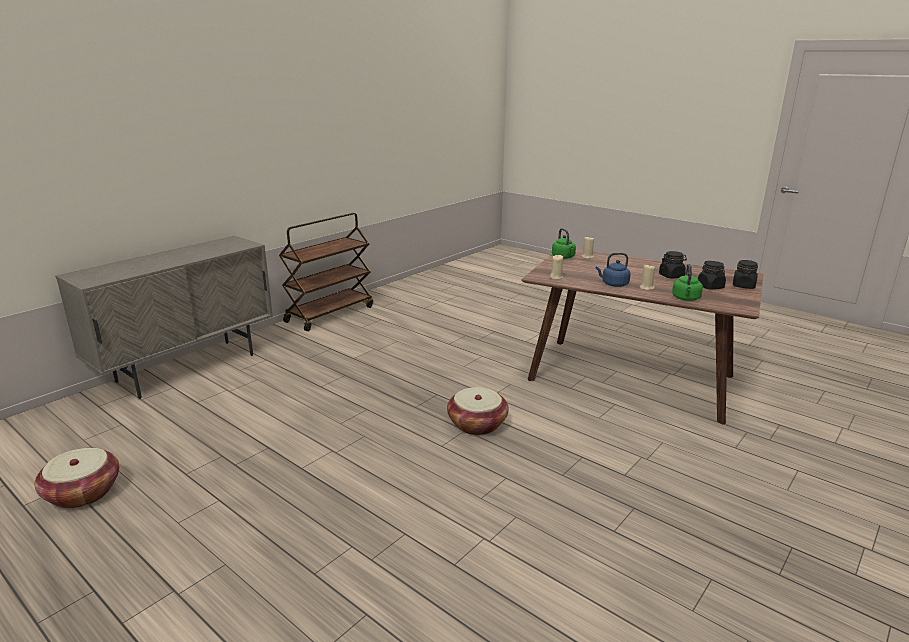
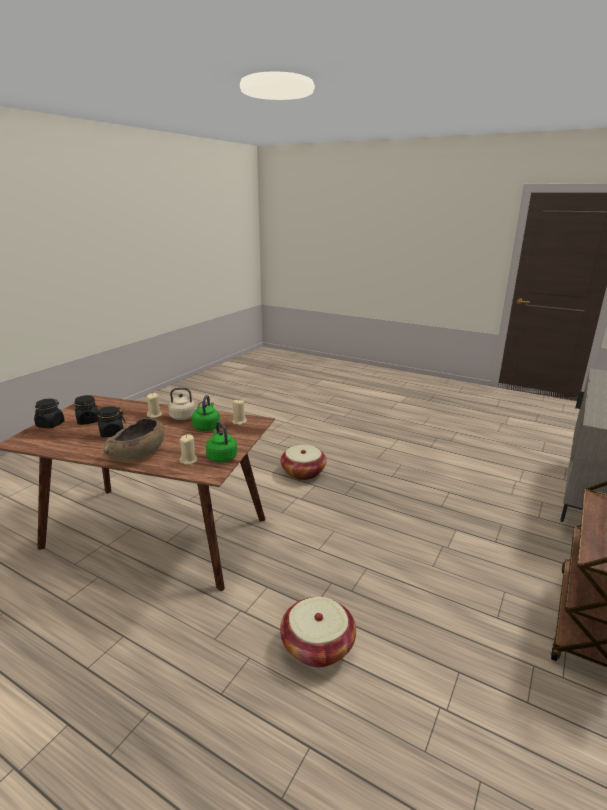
camera: 170 degrees right, 0 degrees up
(83, 493) = (491, 421): basket -> basket (317, 645)
(613, 284) = (184, 417): blue kettle -> beige kettle
(631, 262) = (137, 453): none -> brown bowl
(686, 299) = (130, 405): green kettle -> green kettle (207, 426)

